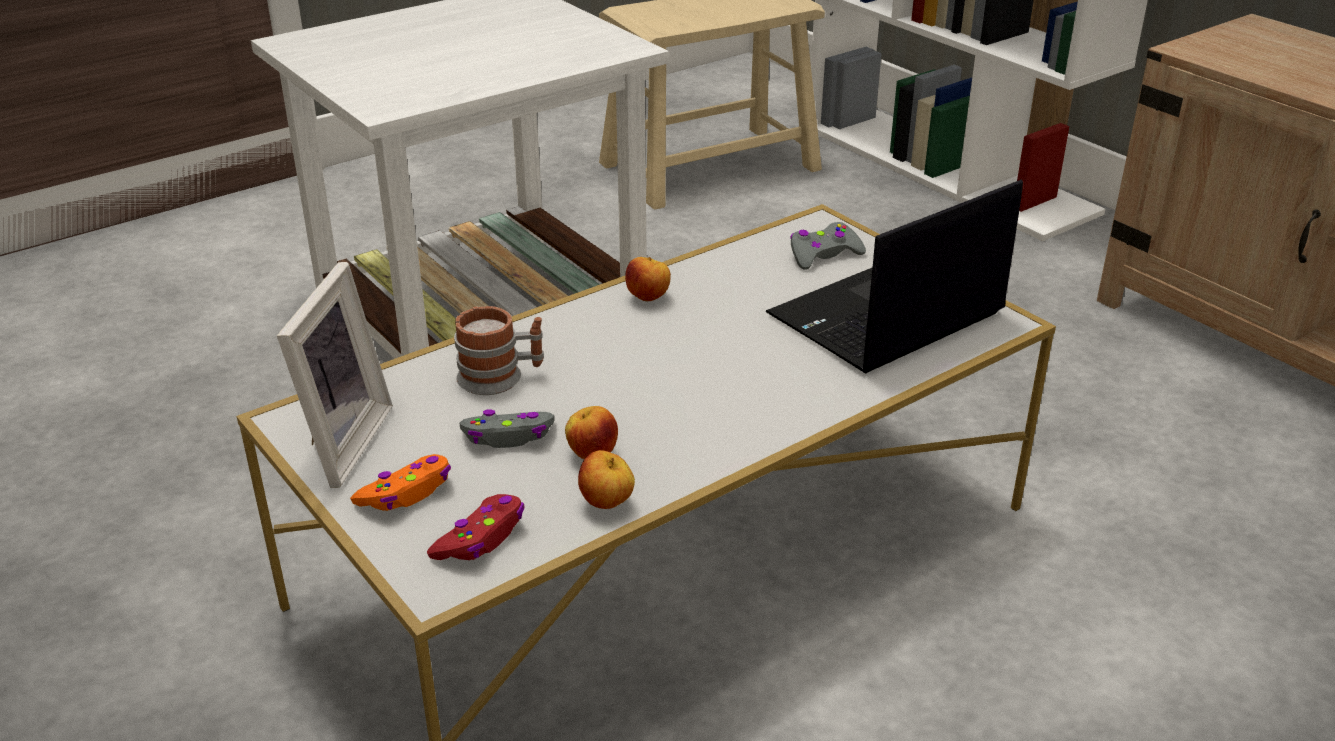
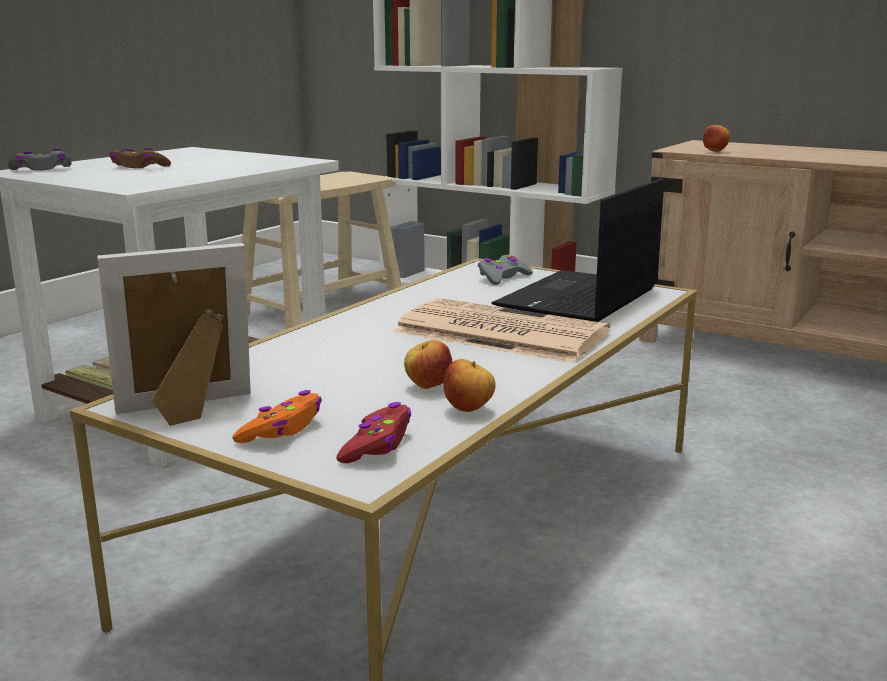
camera: 20 degrees left, 15 degrees down
(337, 443) = (188, 411): picture frame -> picture frame turned 105 degrees counterclockwise
(425, 46) = (139, 167): none -> brown game controller
(501, 377) = (308, 358): mug -> none
(508, 436) = (346, 387): grey game controller -> grey game controller (42, 169)
(649, 298) = (392, 308): apple -> apple (715, 151)
(735, 369) = (497, 332): none -> newspaper

